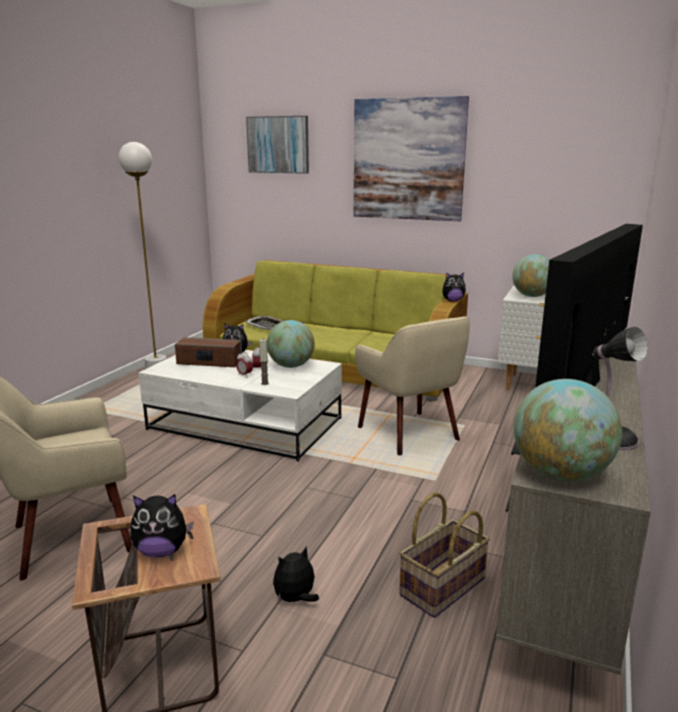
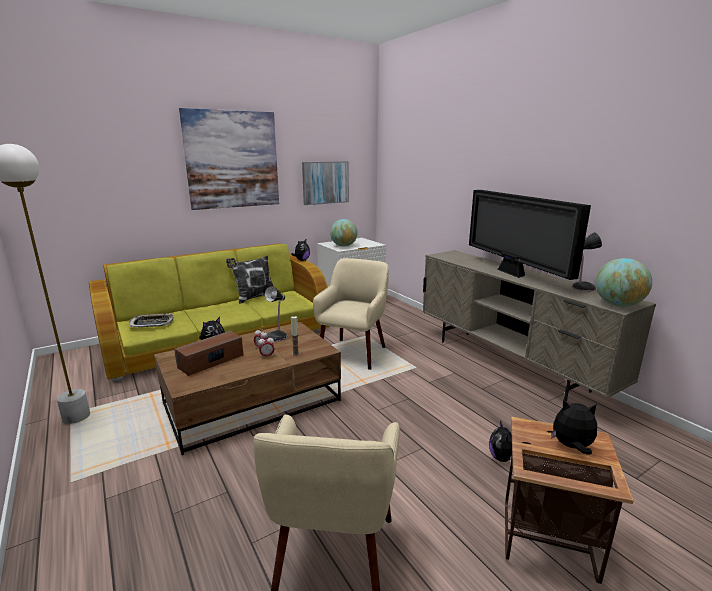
camera: 55 degrees left, 0 degrees up
(162, 551) = (572, 447): plush toy -> plush toy turned 105 degrees counterclockwise
(246, 424) = (253, 402): white coffee table -> brown coffee table
(278, 144) = (96, 148): picture -> picture (325, 182)
(291, 366) = (277, 336): globe -> table lamp
(384, 333) = (254, 298): none -> pillow
(409, 433) = (353, 353): beige armchair -> beige armchair turned 75 degrees counterclockwise
(443, 588) = (519, 406): basket -> none

